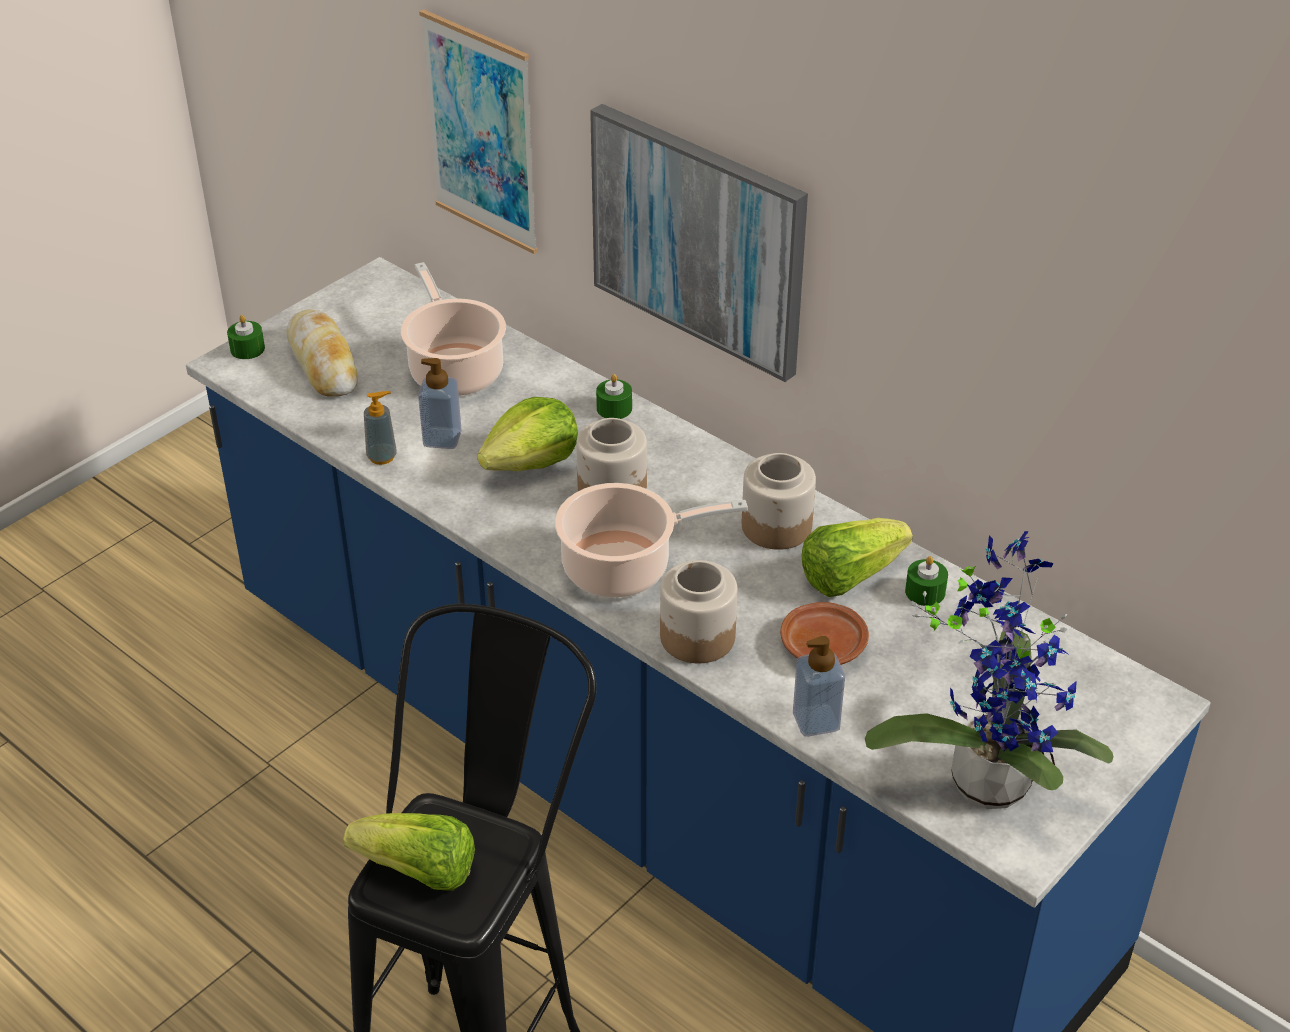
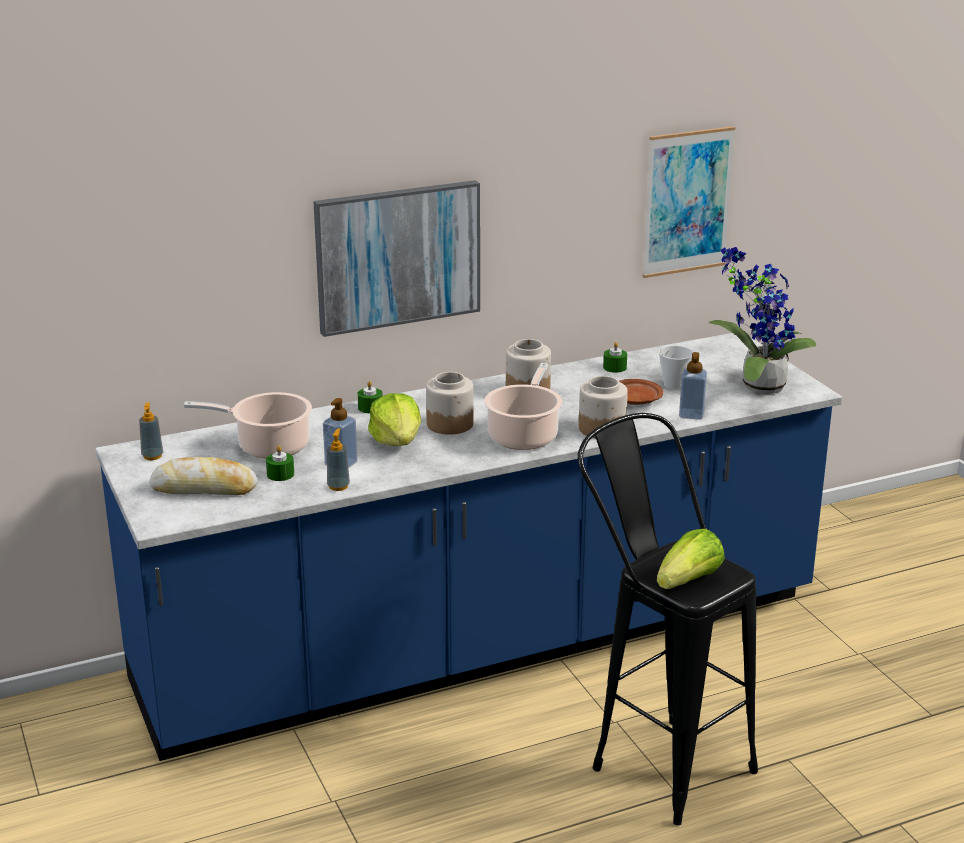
camera: 65 degrees left, 15 degrees down
(247, 349) = (150, 513): green candle -> green candle (280, 474)
(379, 300) = (152, 456): none -> soap dispenser
(481, 132) = (199, 281): picture -> picture (687, 202)
(849, 576) = (586, 381): lettuce -> none
(912, 673) = (674, 385): none -> cup

